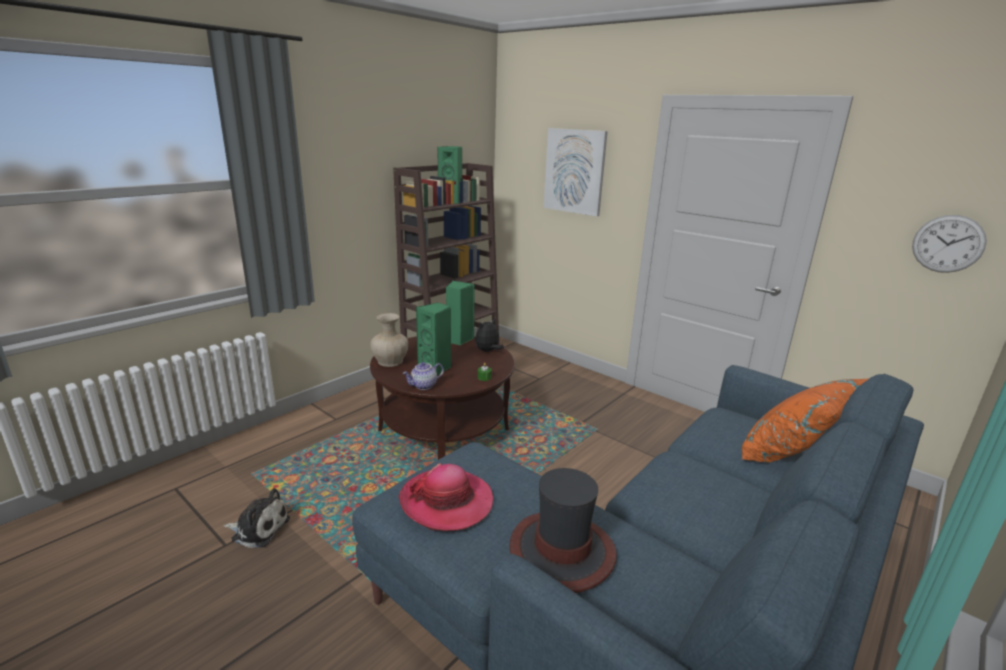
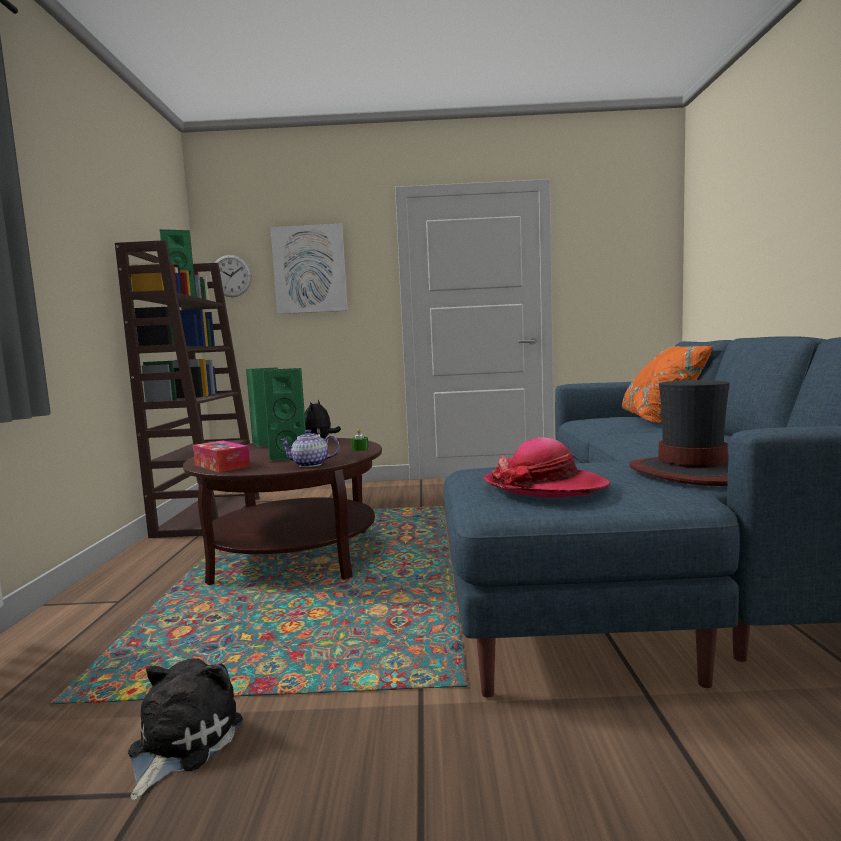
camera: 40 degrees left, 15 degrees down
(258, 528) = (181, 742): plush toy -> plush toy turned 45 degrees counterclockwise
(390, 361) = (221, 465): beige vase -> tissue box
(424, 386) = (310, 465): teapot -> teapot turned 75 degrees clockwise
(948, 244) = (634, 276): wall clock -> wall clock (231, 276)

